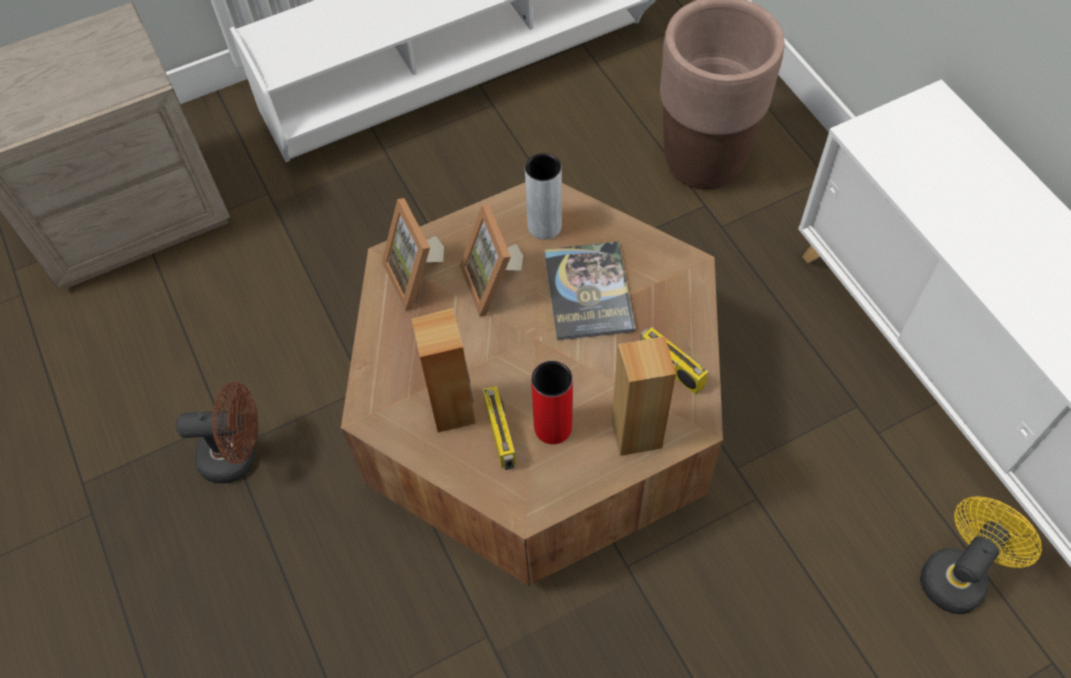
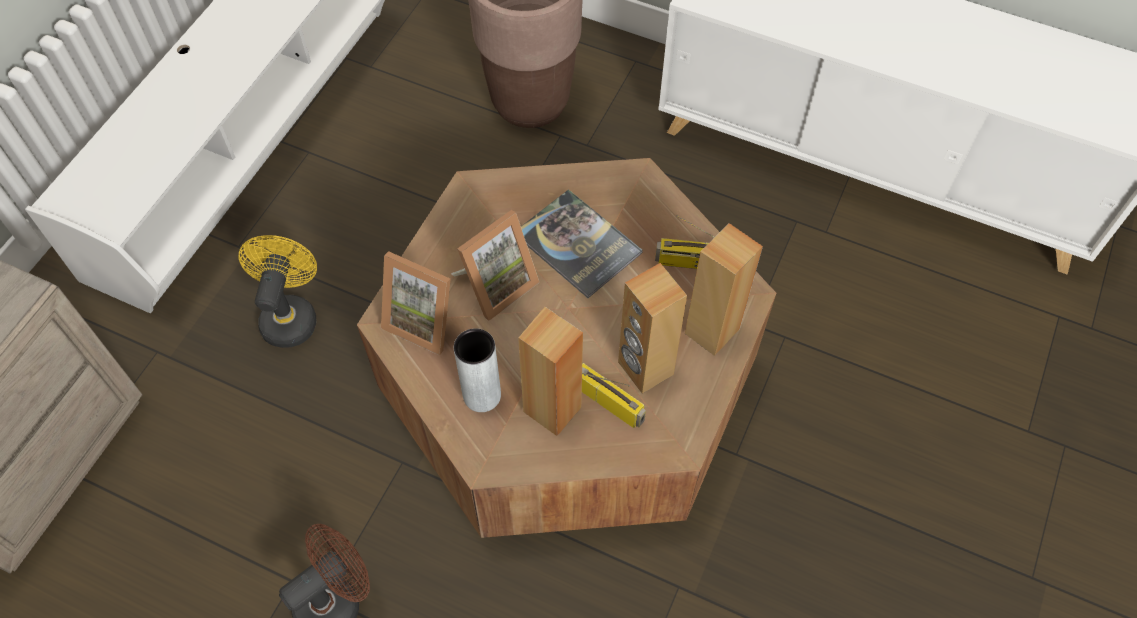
camera: 40 degrees left, 0 degrees up
(495, 283) = (496, 285): picture frame -> picture frame turned 75 degrees counterclockwise
(544, 226) = (495, 213): grey vase -> grey vase (482, 395)
(553, 427) = (645, 369): red vase -> brown speaker
(958, 573) = (956, 297): yellow fan -> yellow fan (290, 315)

